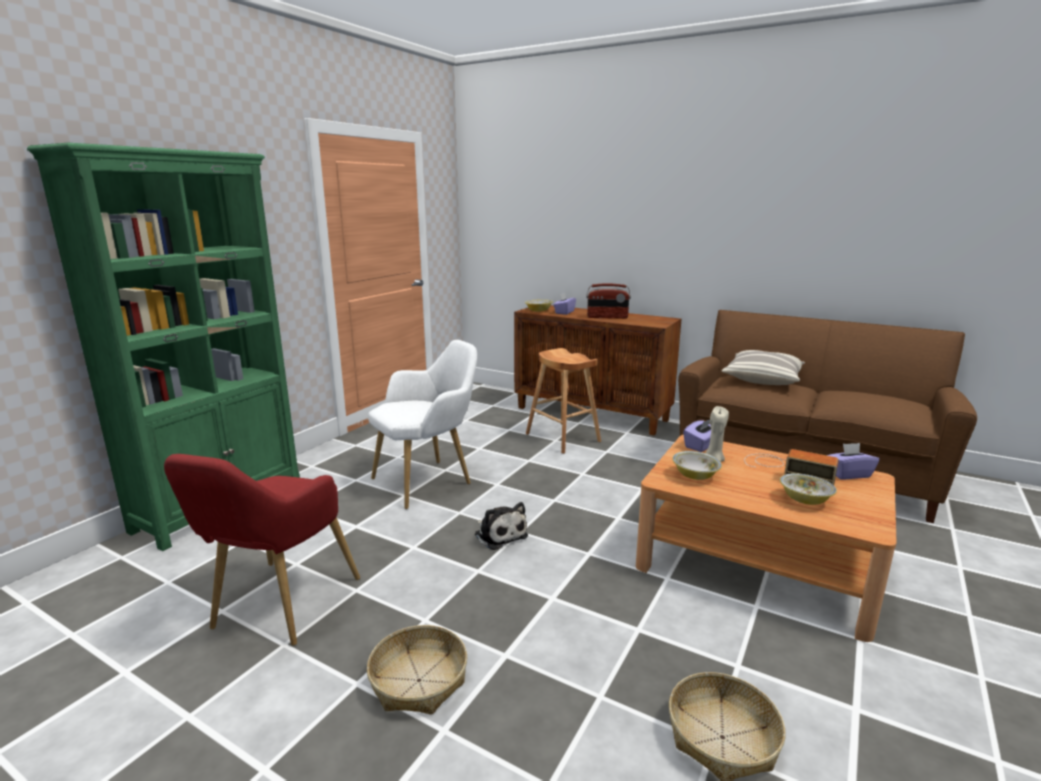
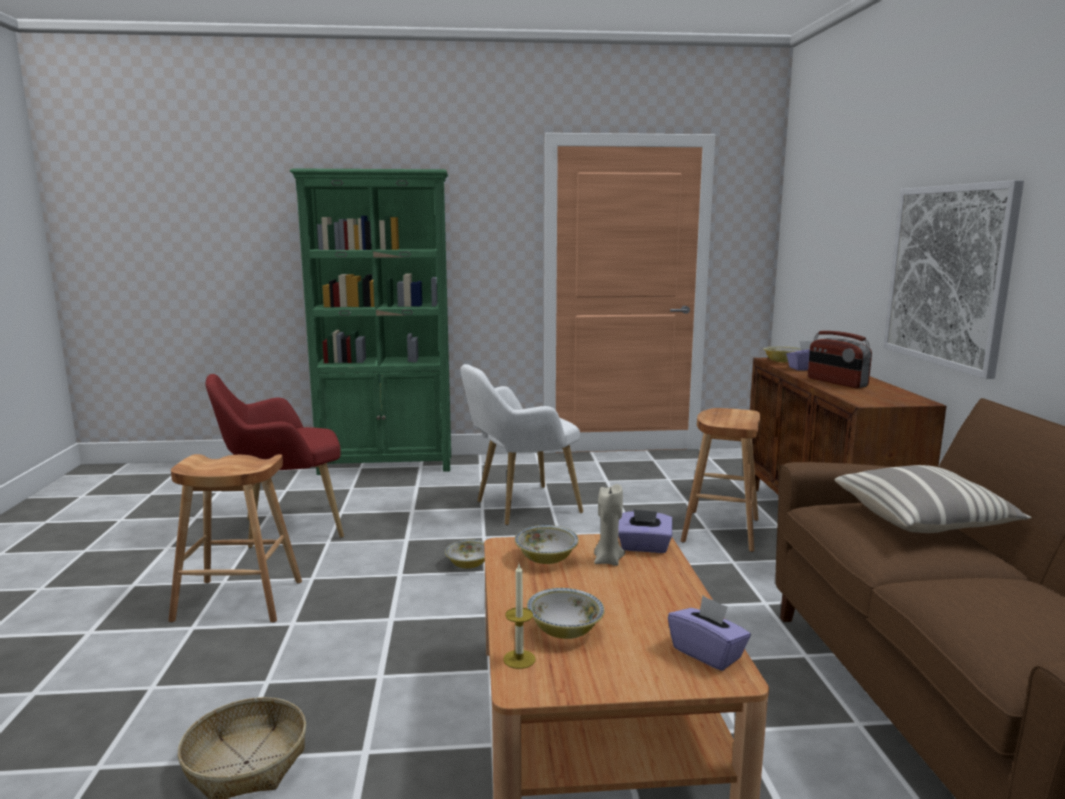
camera: 55 degrees right, 5 degrees down
(419, 681) = (239, 600): basket -> brown stool
(428, 481) = (520, 507): white armchair -> white armchair turned 135 degrees clockwise
(499, 534) = (468, 564): plush toy -> bowl
(668, 241) = (947, 275): none -> picture
(785, 470) = (648, 606): radio -> none
(837, 523) = (519, 659): none -> candle

